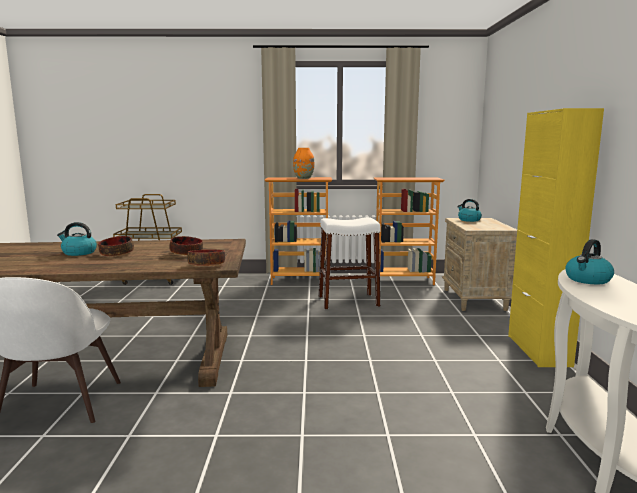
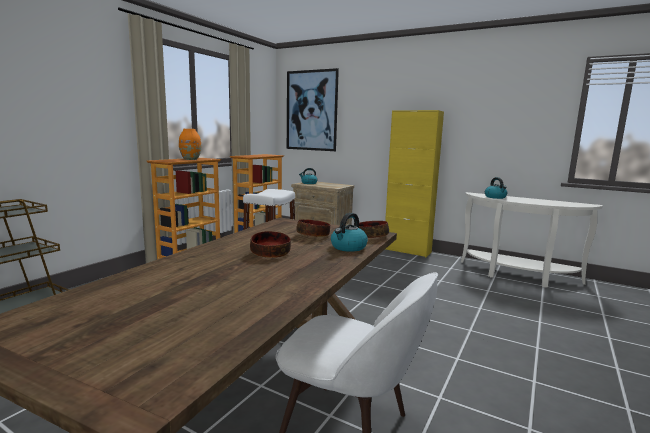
camera: 60 degrees left, 0 degrees up
(78, 253) = (233, 265): kettle -> kettle (348, 247)
(501, 118) = (311, 110): none -> picture

